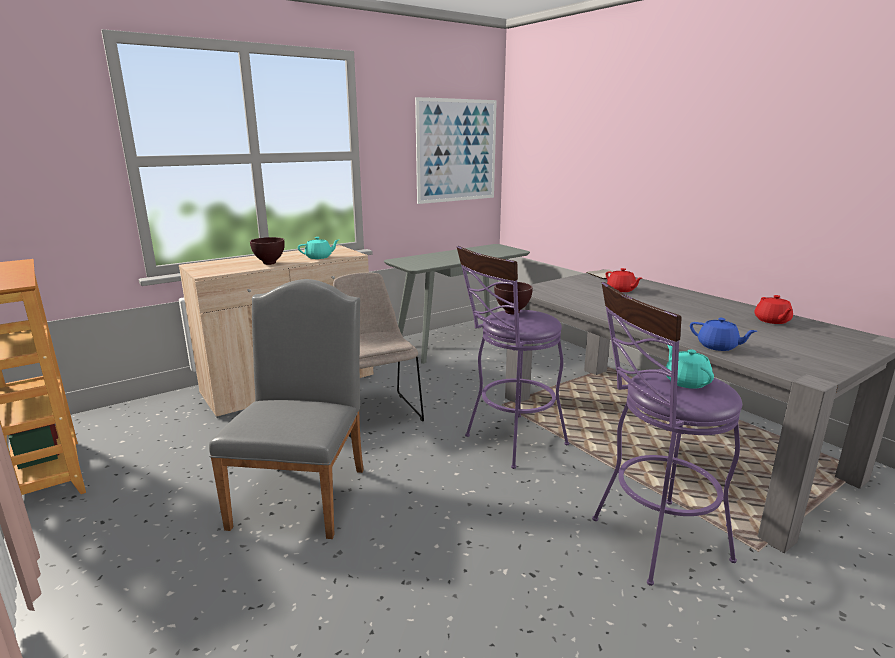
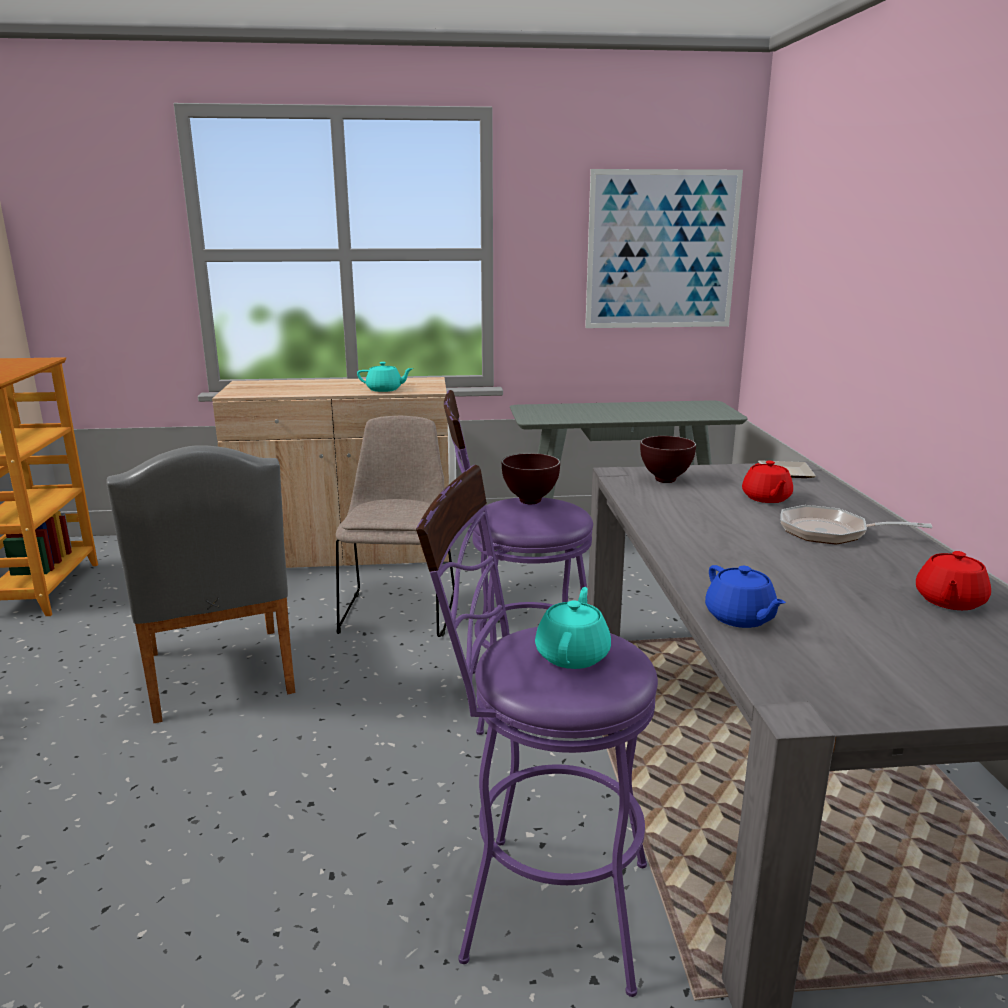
camera: 30 degrees right, 0 degrees up
(269, 263) = (316, 390): brown bowl -> brown bowl (664, 480)
(304, 491) = (220, 678): grey chair -> grey chair turned 120 degrees clockwise
(677, 301) = (830, 532): none -> frying pan

